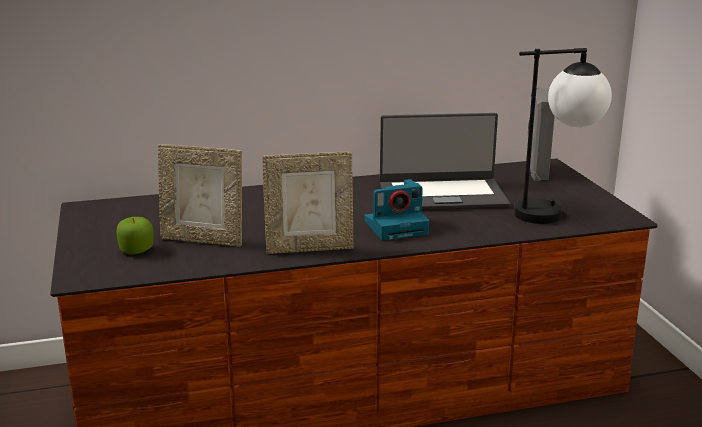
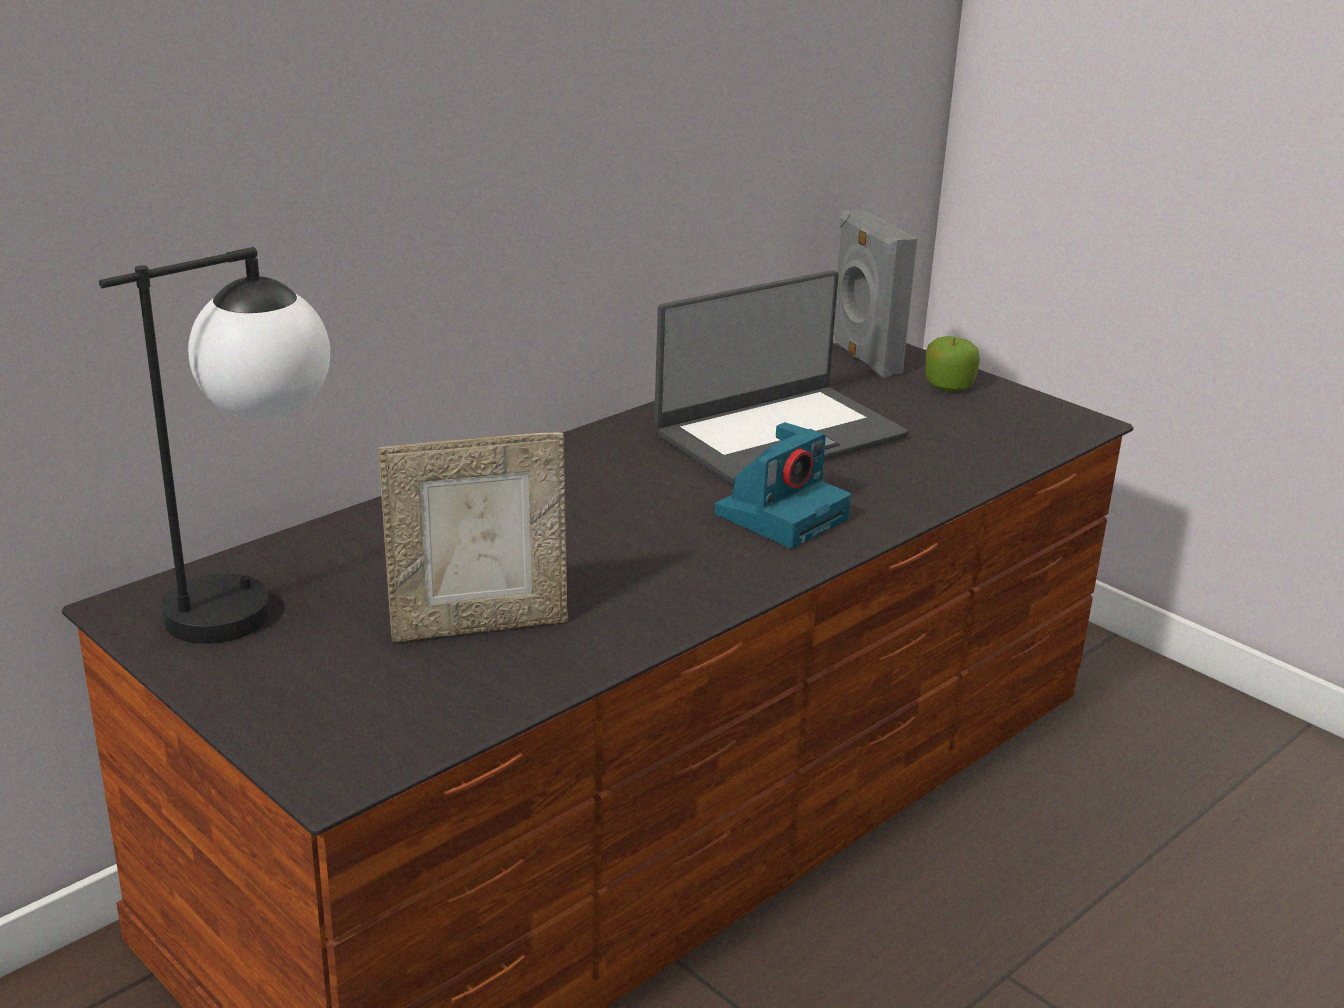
camera: 30 degrees left, 5 degrees up
(136, 250) = (375, 680): apple -> apple (948, 385)
(309, 248) = (693, 595): picture frame -> none
(555, 213) = (981, 434): table lamp -> table lamp (256, 601)

